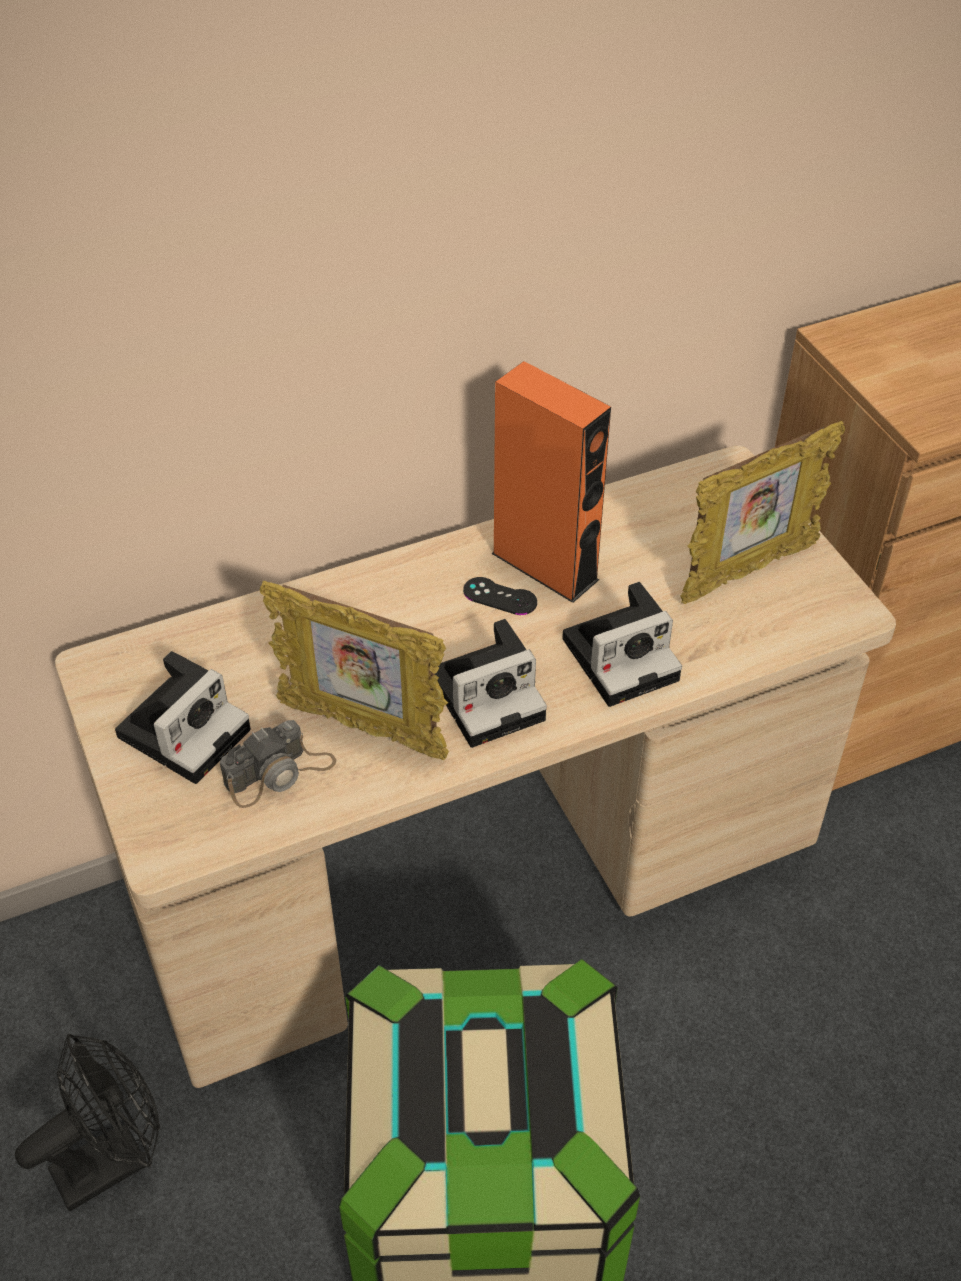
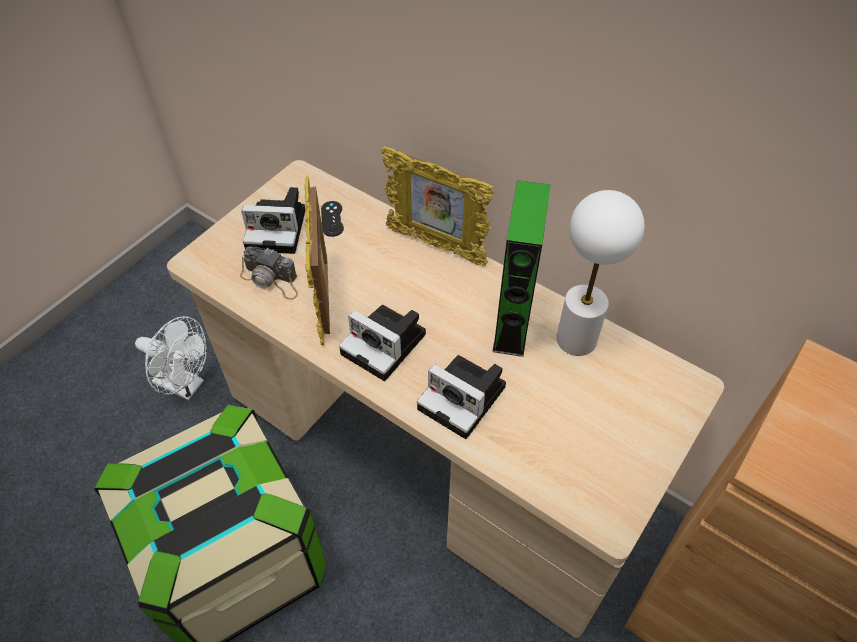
camera: 60 degrees right, 5 degrees up
(113, 1159) = (185, 385): black fan -> white fan
(500, 596) = (469, 313): black game controller -> black game controller (332, 219)
(545, 566) = (512, 324): orange speaker -> green speaker
(607, 525) = (575, 339): none -> white table lamp
(747, 572) = (597, 438): picture frame -> picture frame (436, 246)

